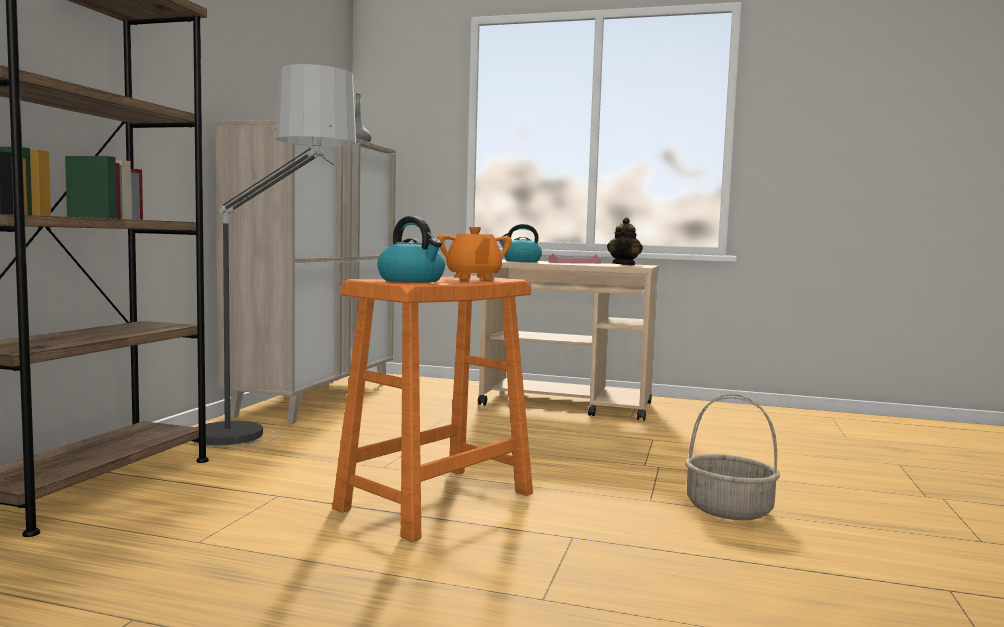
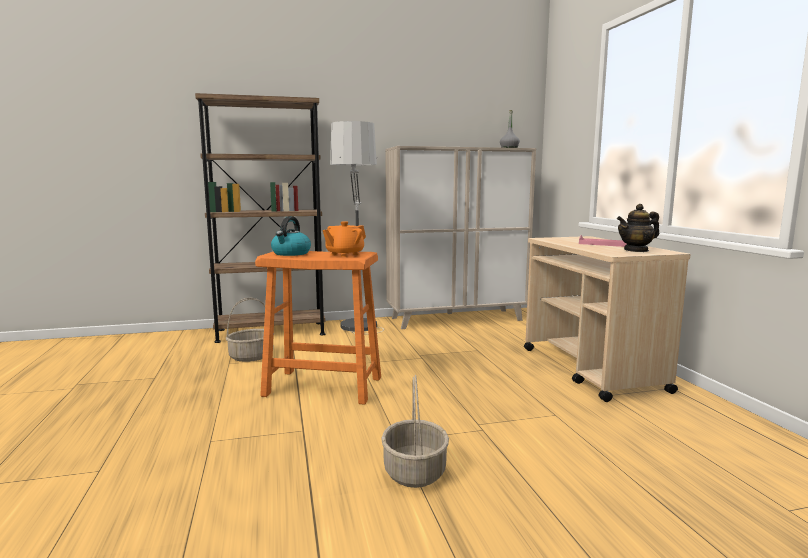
camera: 60 degrees right, 5 degrees up
(200, 520) = (251, 356): none -> basket
(521, 261) = (567, 239): kettle -> none

